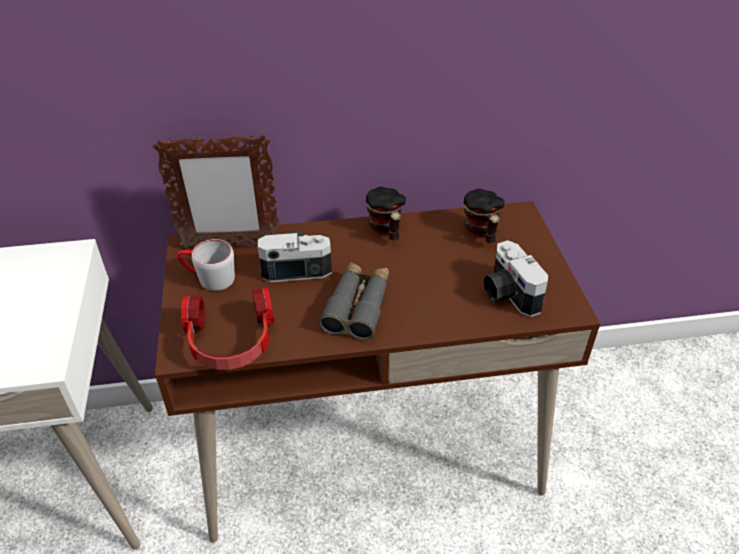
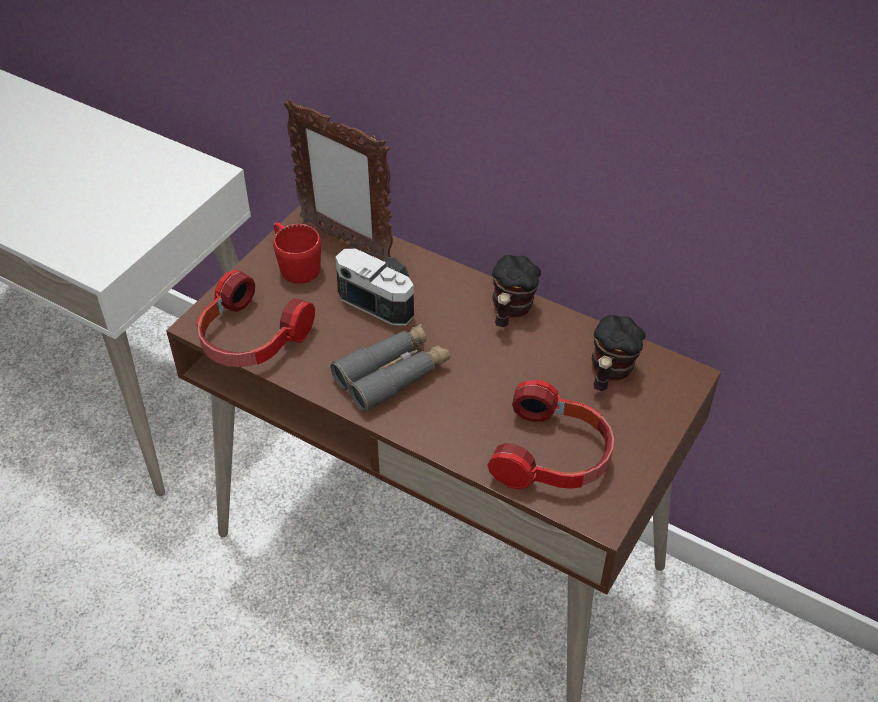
camera: 40 degrees right, 5 degrees up
(208, 278) = (294, 264): grey mug -> red mug
(507, 294) = (554, 455): camera -> headphones

